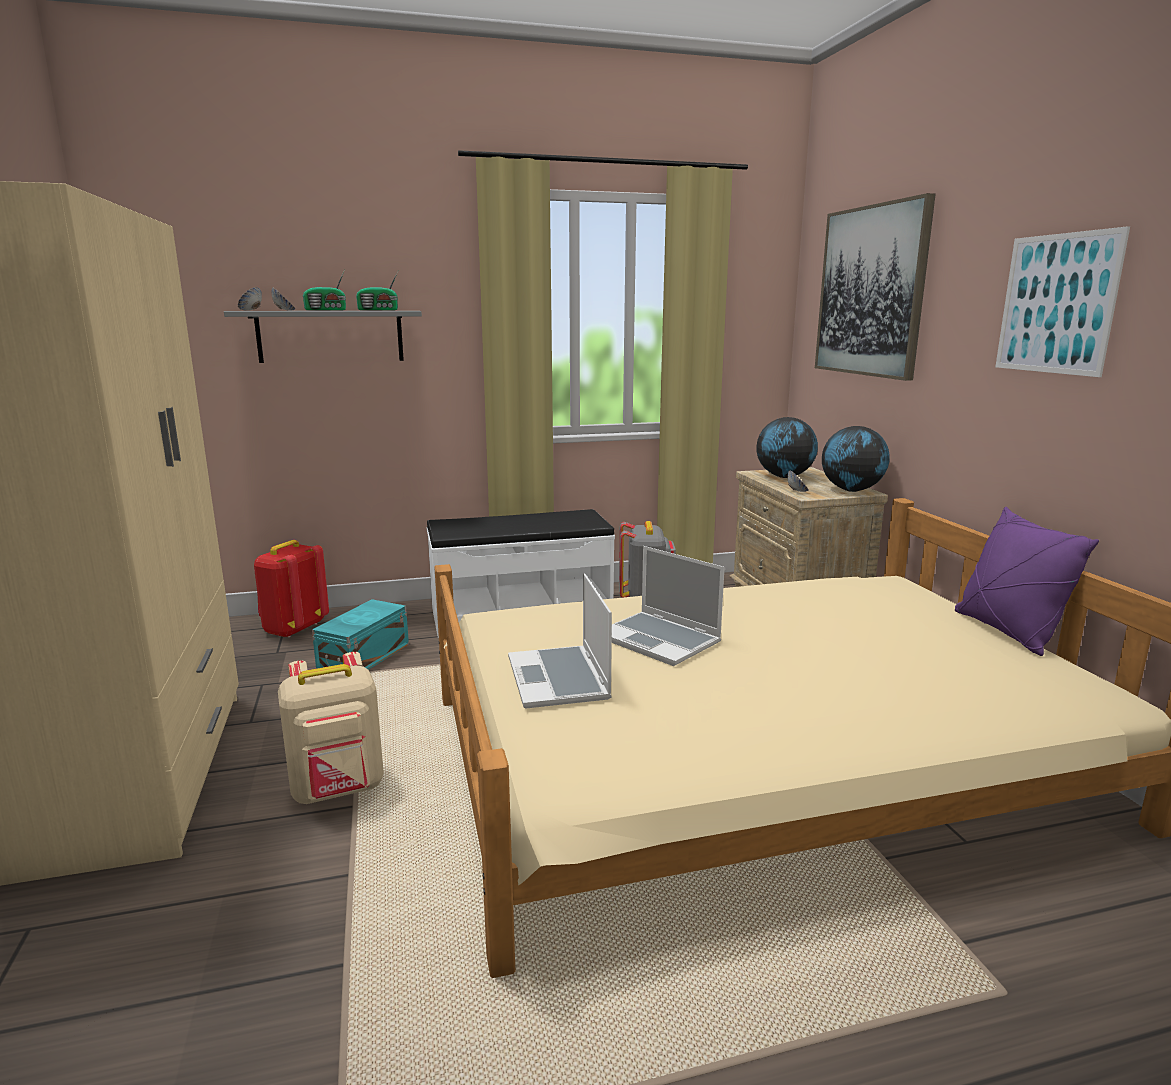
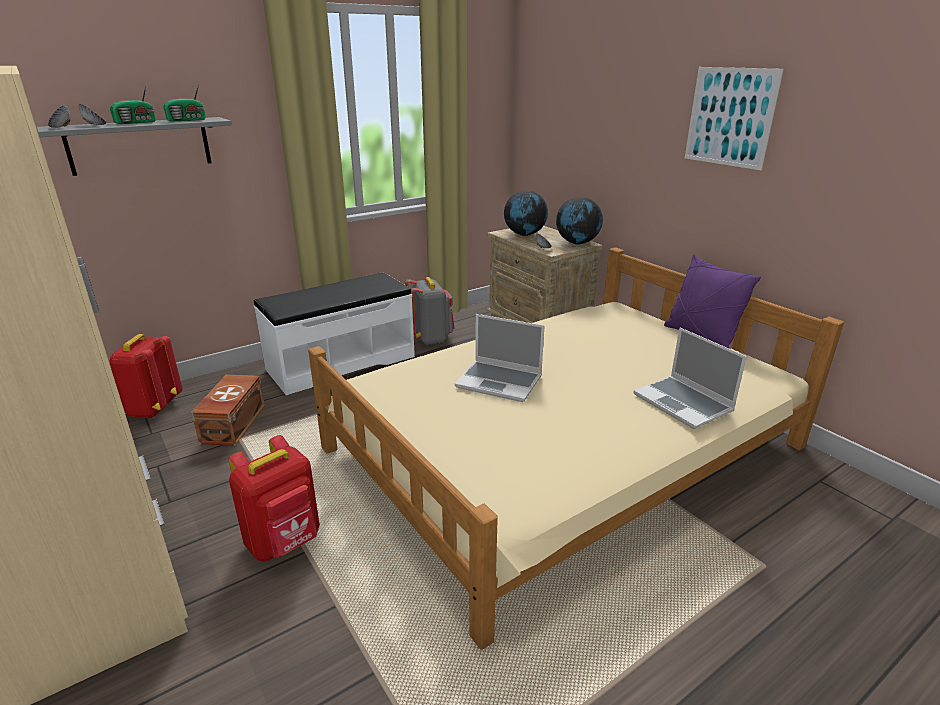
camera: 20 degrees left, 10 degrees up
(339, 790) = (285, 542): beige backpack -> red backpack
(362, 657) = (232, 424): turquoise storage box -> brown storage box
(560, 679) = (452, 429): laptop -> laptop (684, 403)
(871, 291) = (580, 93): picture -> none

